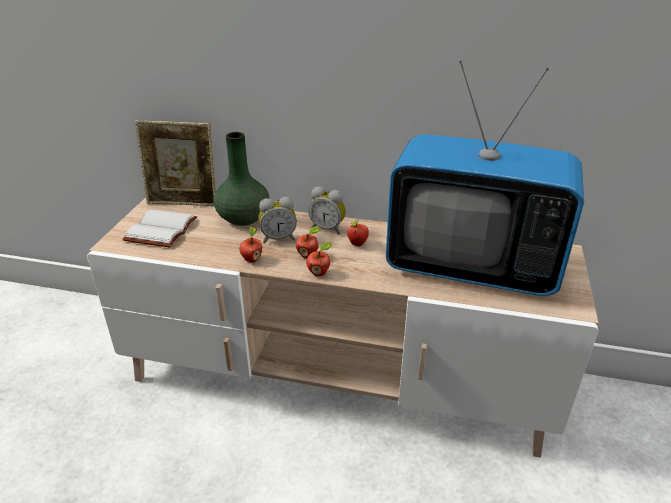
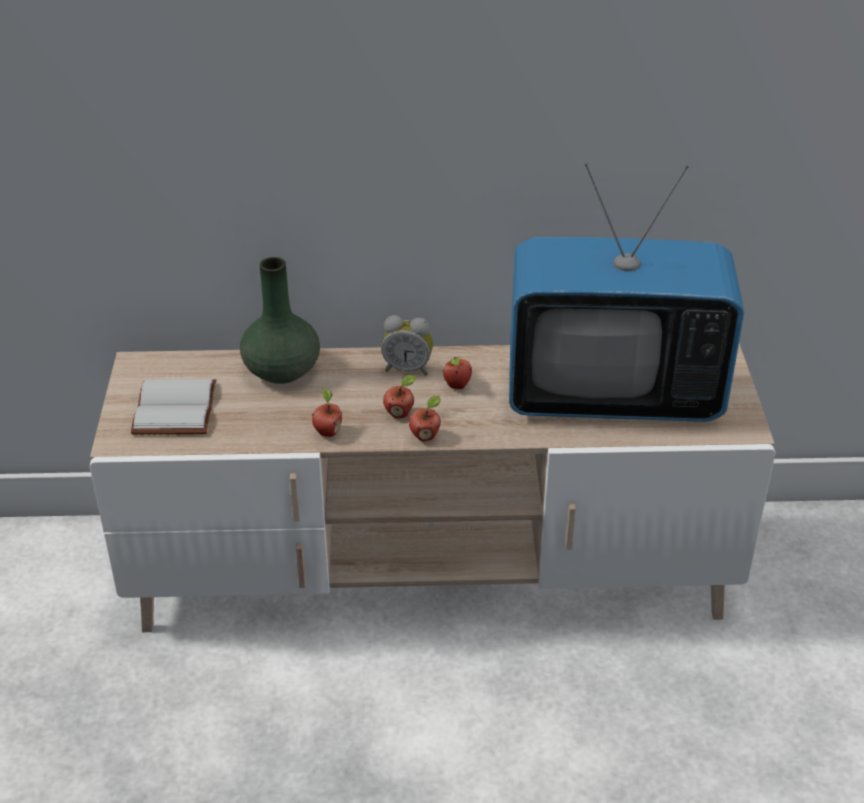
camera: 15 degrees left, 5 degrees up
(184, 203) = (180, 360): picture frame -> none
(278, 238) = (347, 395): alarm clock -> none

